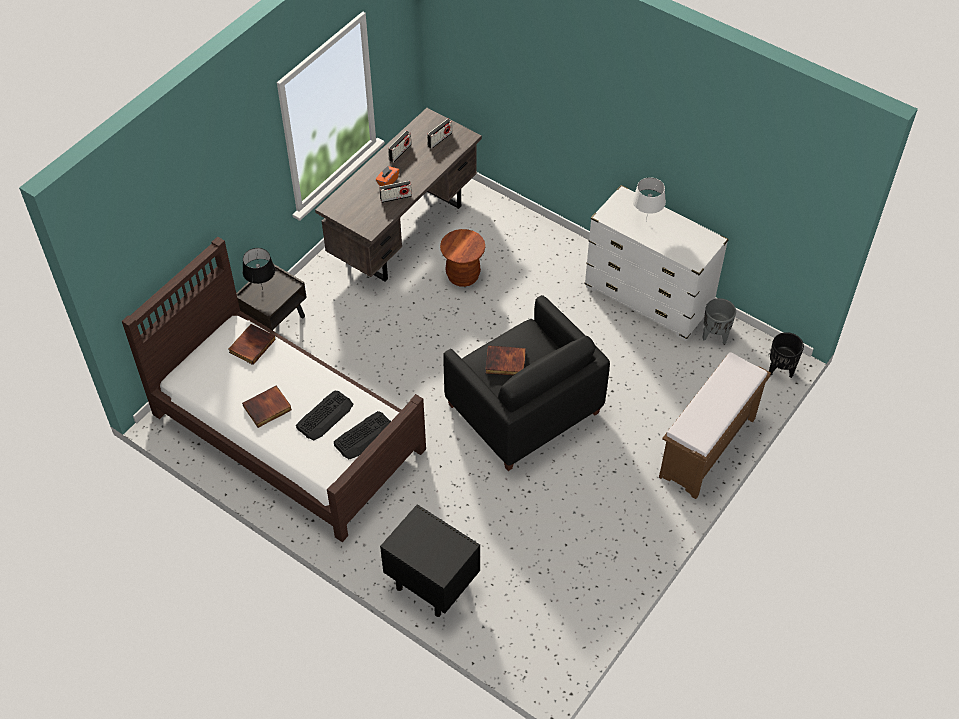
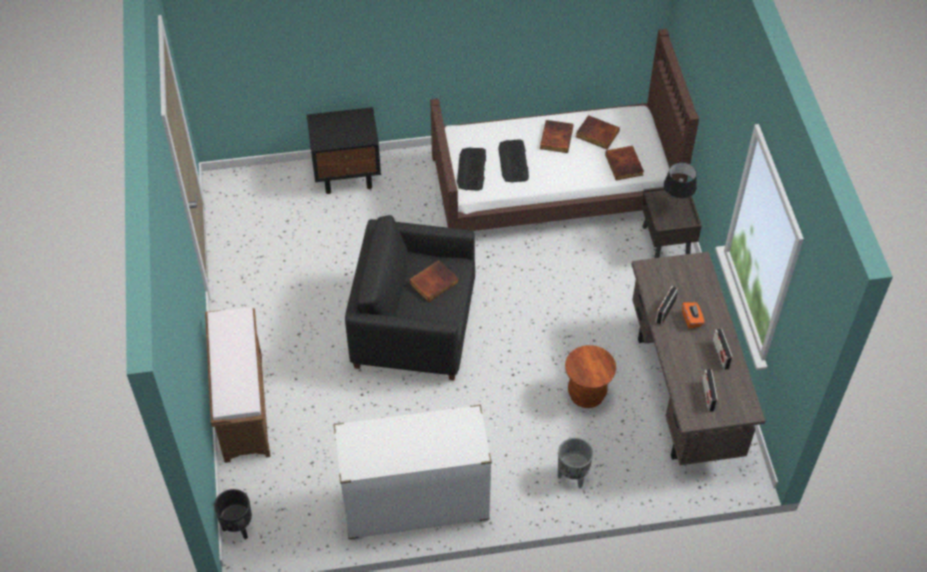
camera: 135 degrees right, 0 degrees up
(235, 385) = (596, 134): none -> book
(646, 222) = (428, 439): white table lamp -> none
(715, 336) = (323, 515): grey planter -> grey planter (572, 476)

